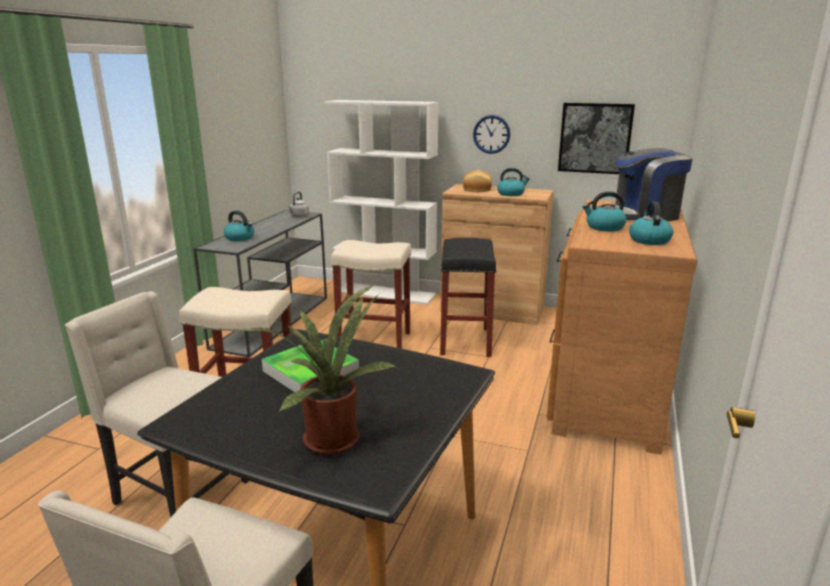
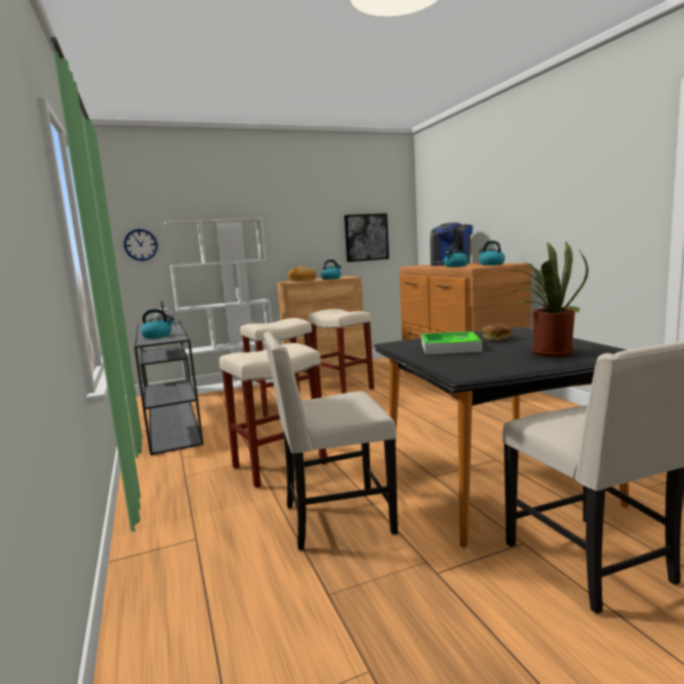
camera: 40 degrees left, 10 degrees down
(389, 381) = (497, 338): none -> bread
(465, 342) = (344, 388): black stool -> beige stool
(491, 134) = (298, 241): wall clock -> wall clock (140, 245)

